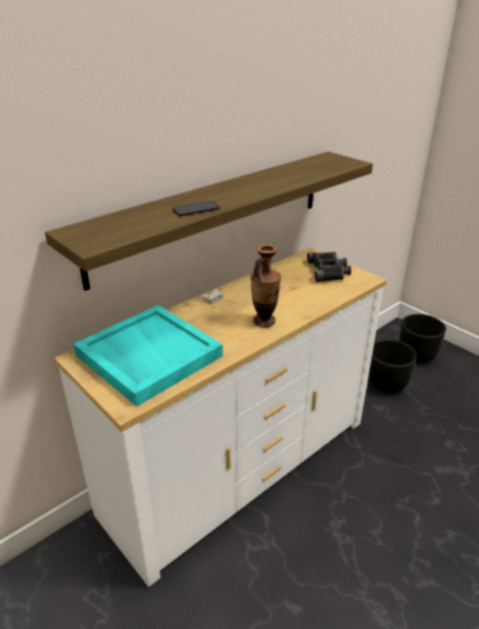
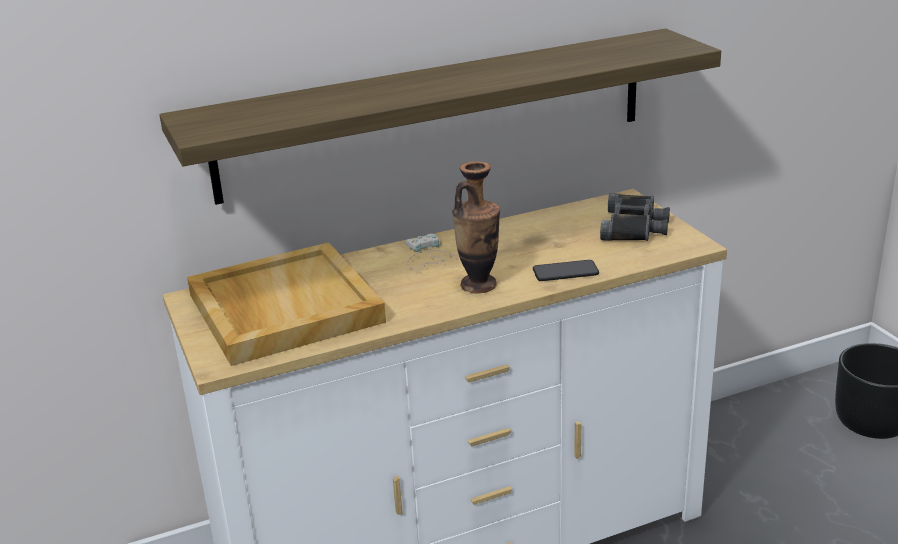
camera: 20 degrees right, 5 degrees down
(147, 356) = (283, 308): turquoise tray -> beige tray
(196, 209) = (375, 99): phone -> phone (565, 272)
(387, 383) = (787, 461): black planter -> none

